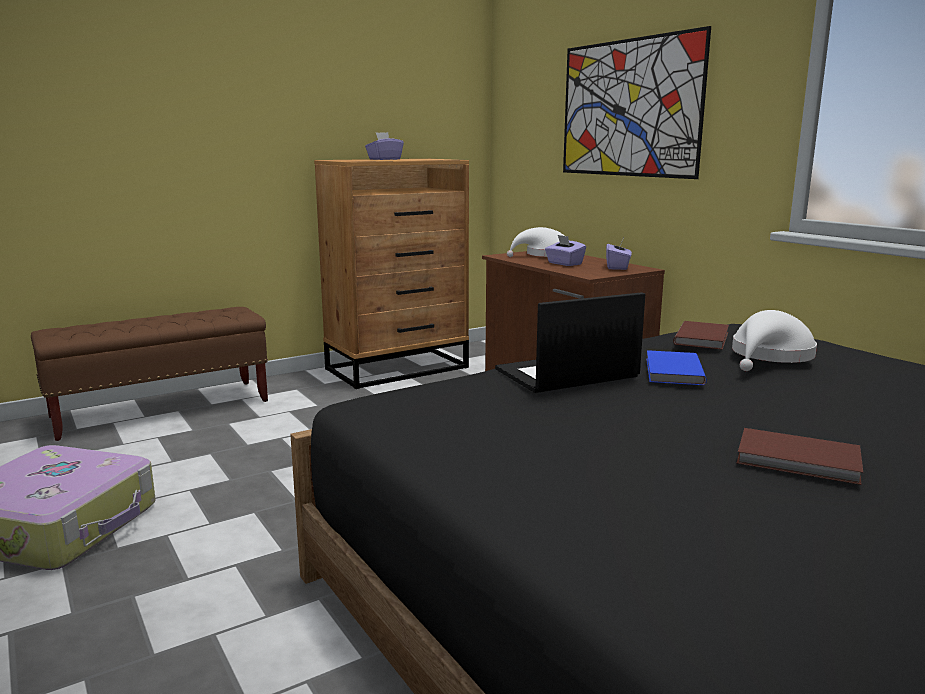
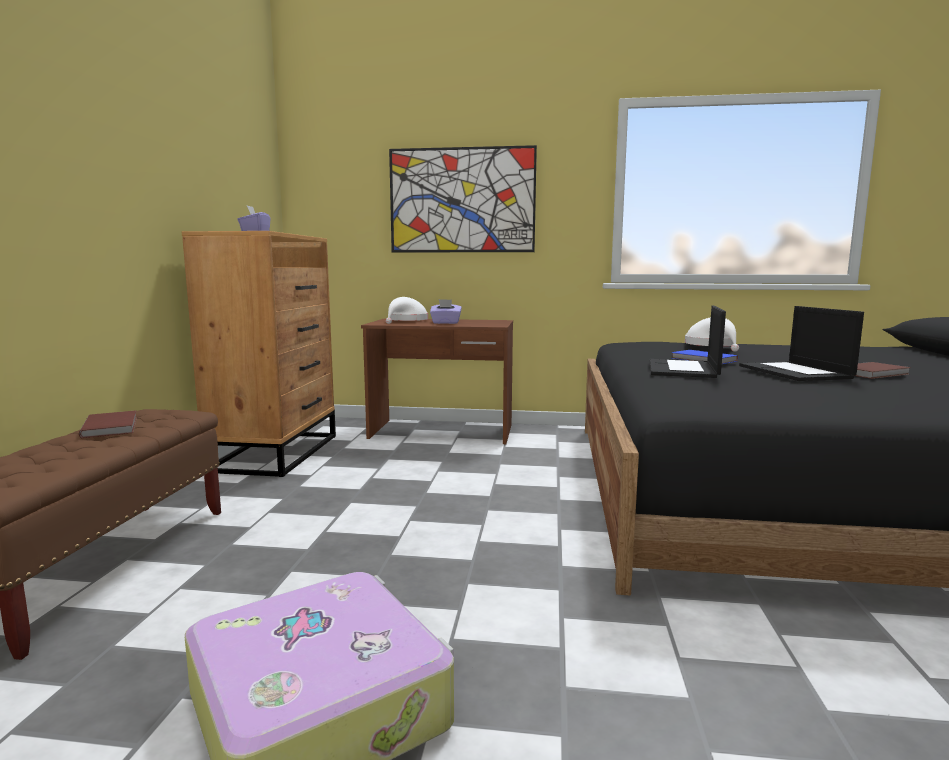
camera: 50 degrees left, 5 degrees down
(617, 267) = (485, 321): purple tissue box -> none
(680, 420) = (796, 372): none -> laptop
(703, 338) = (654, 345): brown book -> brown book (112, 427)

